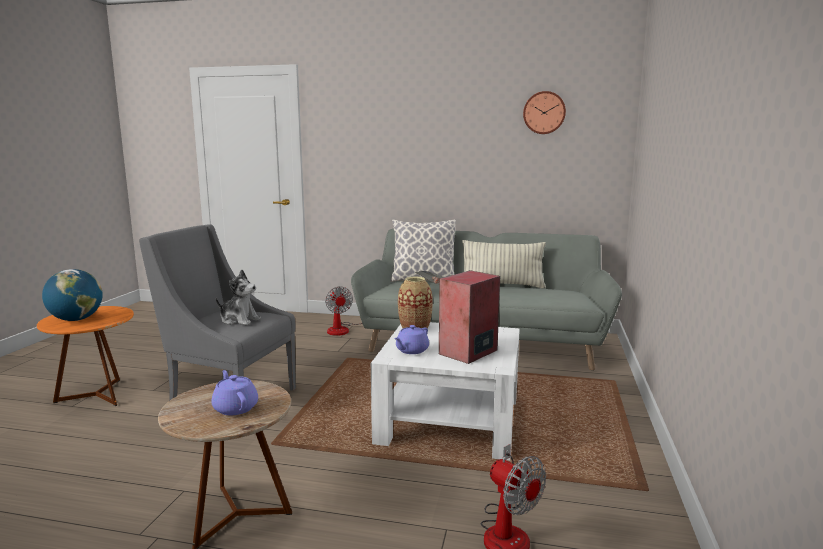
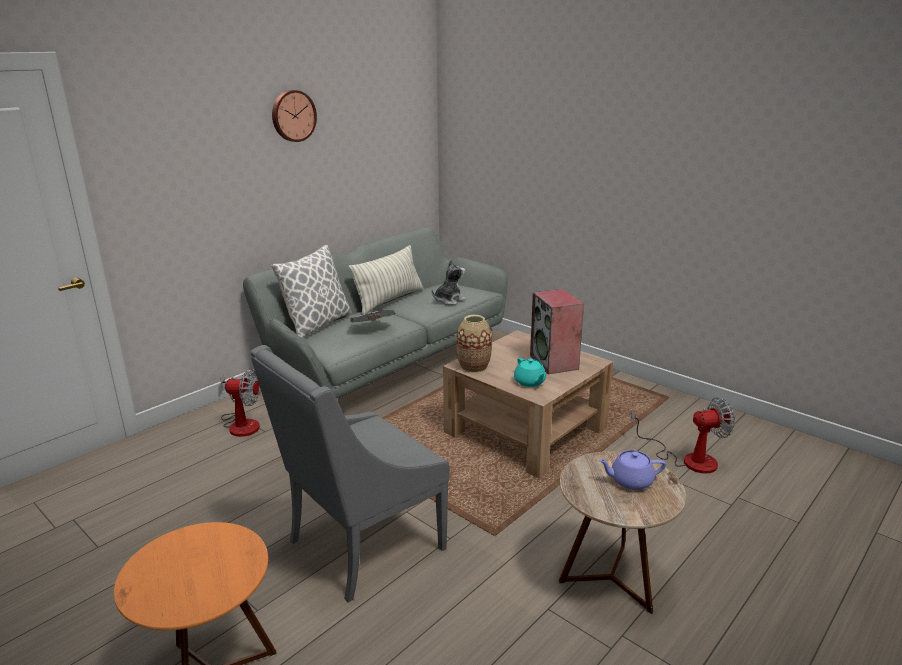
camera: 60 degrees left, 10 degrees up
(76, 319) = (194, 580): globe -> none
(239, 320) = (374, 443): plush toy -> plush toy (449, 300)
(411, 350) = (530, 382): purple teapot -> turquoise teapot
(450, 420) = (525, 430): white coffee table -> brown coffee table
(544, 113) = (373, 109): wall clock -> wall clock (293, 116)

